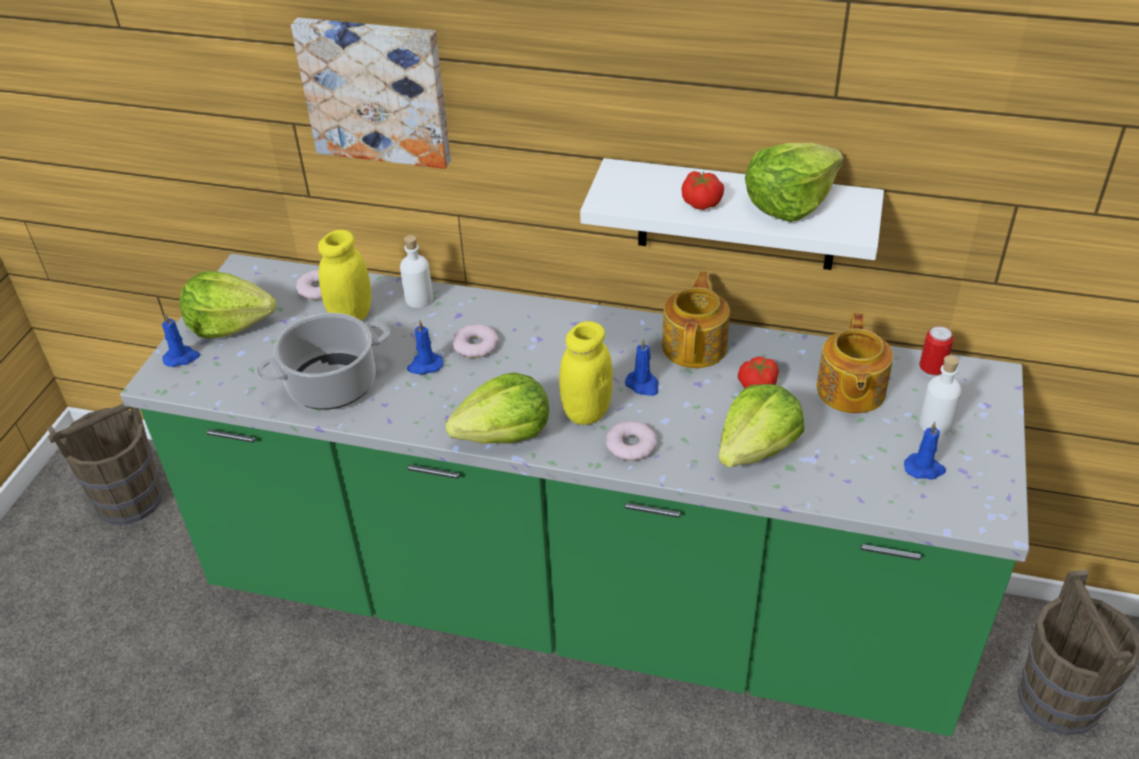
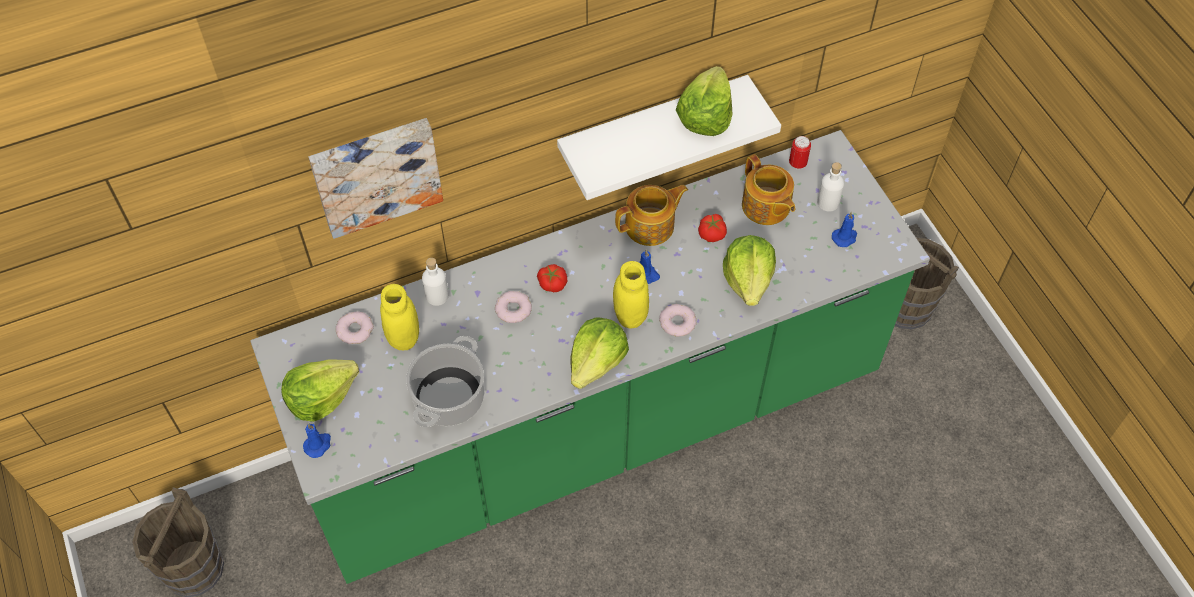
camera: 40 degrees left, 15 degrees up
(425, 365) = (496, 345): blue candle -> none
(695, 346) = (651, 226): teapot -> teapot turned 90 degrees clockwise
(701, 202) = (654, 144): tomato -> tomato (552, 283)

